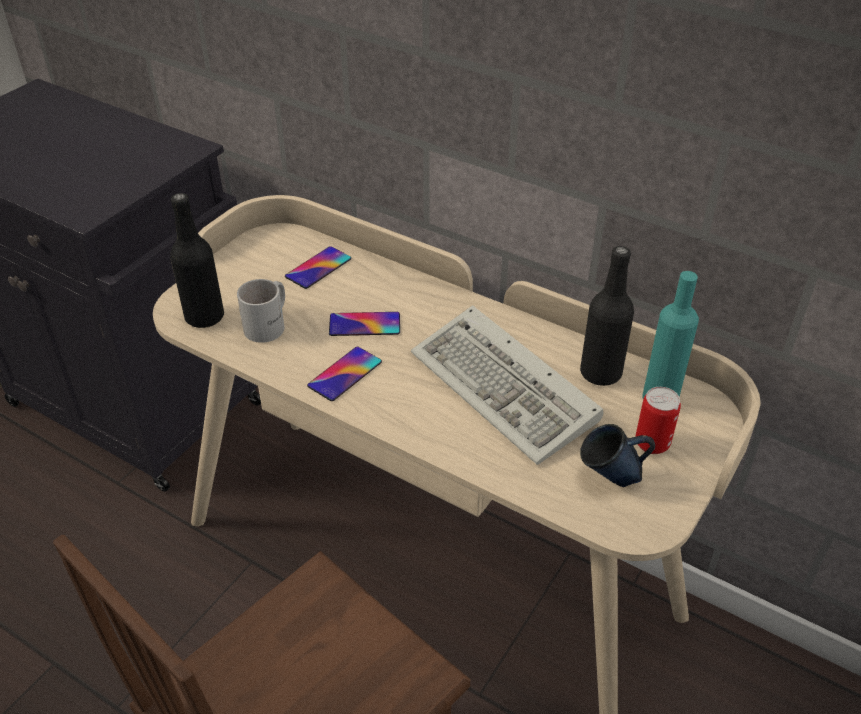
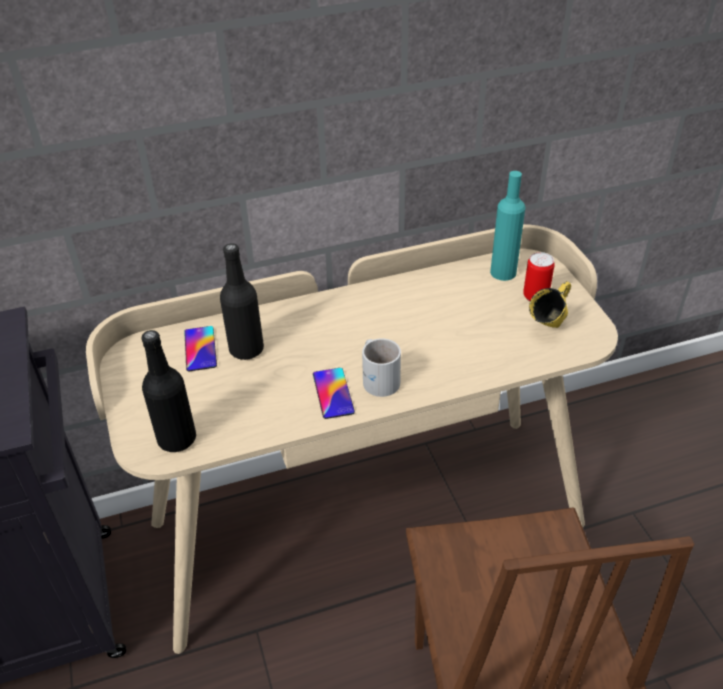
camera: 50 degrees left, 0 degrees up
(270, 324) = (232, 406): white mug -> white mug (379, 377)
(364, 324) = (293, 357): phone -> none
(508, 390) = (432, 327): keyboard -> none
(600, 373) = (458, 282): black bottle -> black bottle (246, 349)
(611, 480) = (548, 328): blue mug -> yellow mug

